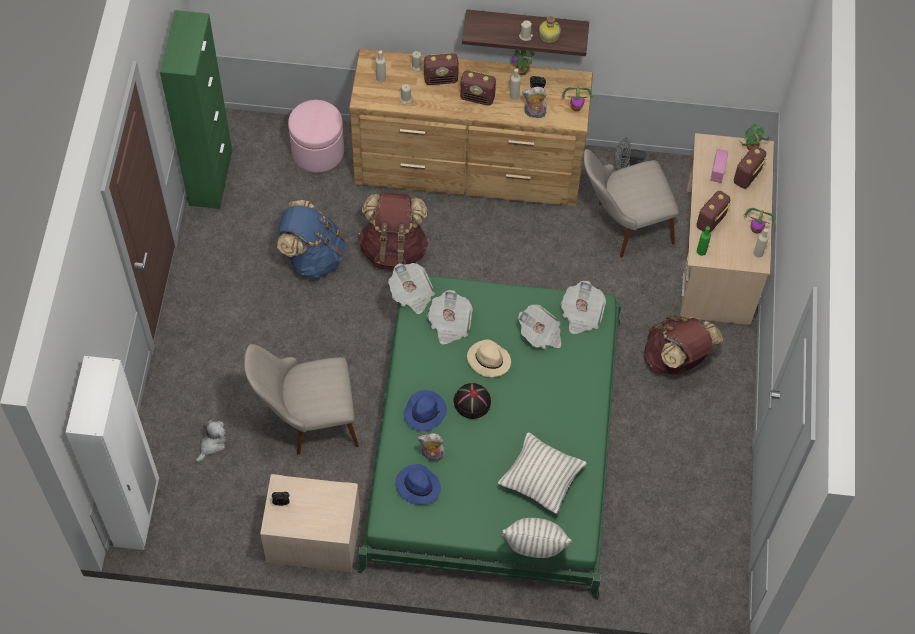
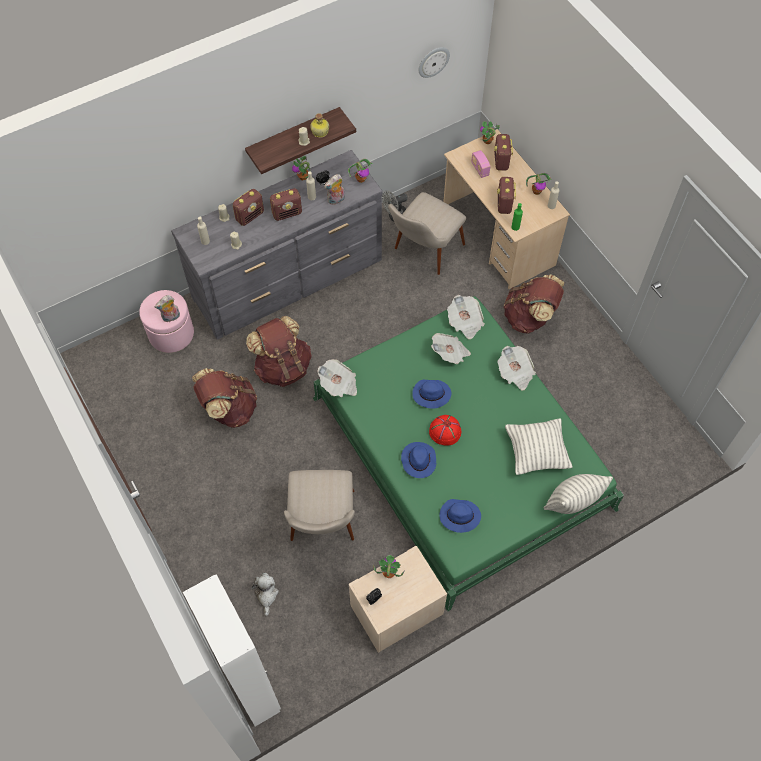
camera: 35 degrees left, 0 degrees up
(210, 178) = (105, 402): green cabinet -> none
(308, 420) = (322, 528): beige chair -> beige chair turned 45 degrees counterclockwise
(312, 490) = (388, 573): none -> potted plant
(313, 256) = (229, 409): blue backpack -> brown backpack
(431, 455) = (449, 488): plush toy -> plush toy (171, 317)
(449, 324) = (383, 388): newspaper -> newspaper (515, 373)
(469, 168) = (288, 279): brown dresser -> grey dresser
(472, 402) = (445, 431): black hat -> red hat
(488, 360) = (430, 394): beige hat -> blue hat
(719, 29) = (433, 61): none -> wall clock

